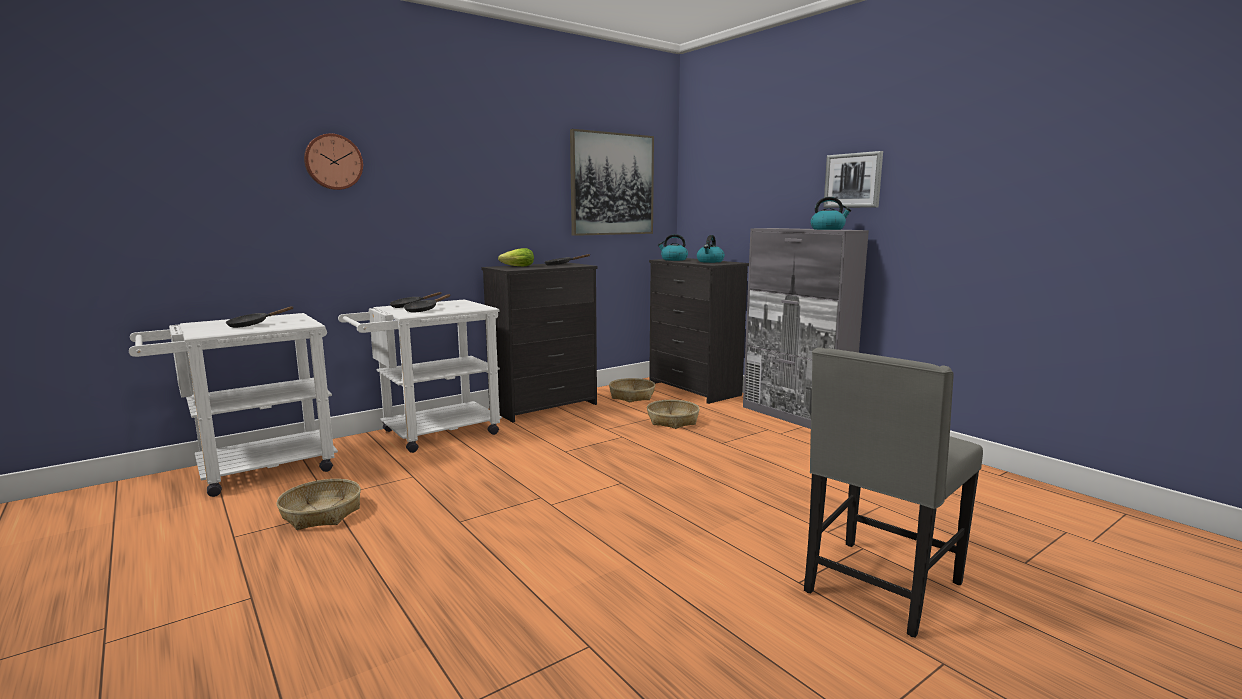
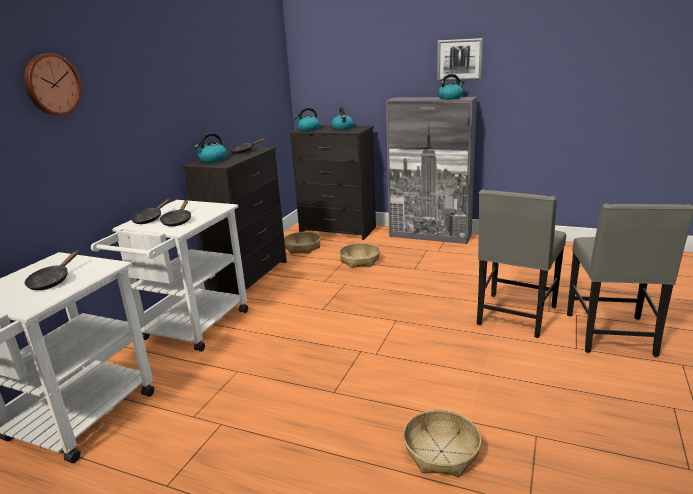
camera: 30 degrees left, 10 degrees up
(322, 513) = (213, 432): basket -> basket (441, 451)
(516, 266) = (213, 160): lettuce -> kettle
(612, 184) = (252, 69): picture -> none
(770, 522) = (515, 316): none -> grey chair

